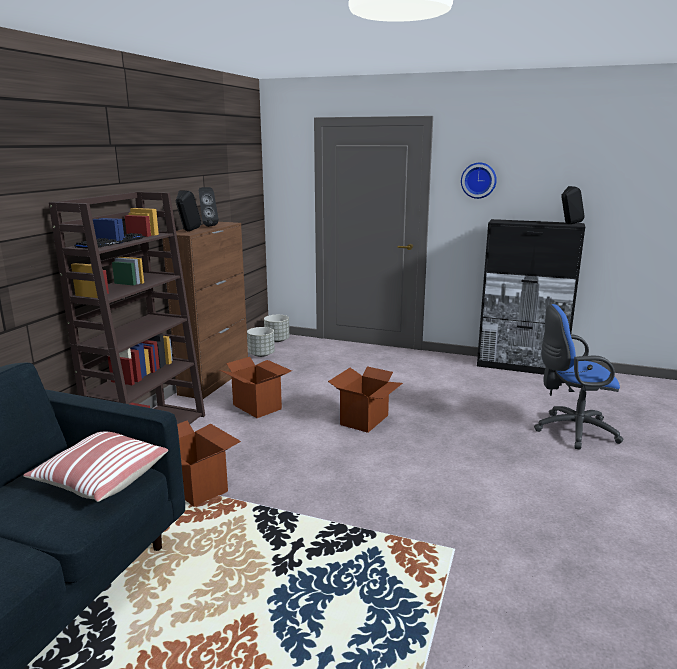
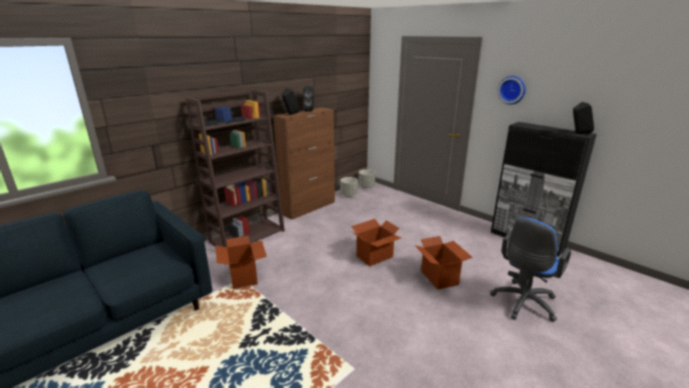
camera: 25 degrees right, 5 degrees up
(100, 480) = (157, 265): pillow -> none
(257, 406) = (318, 231): cardboard box -> cardboard box (439, 277)
(571, 431) = (522, 304): blue office chair -> blue office chair turned 75 degrees counterclockwise

